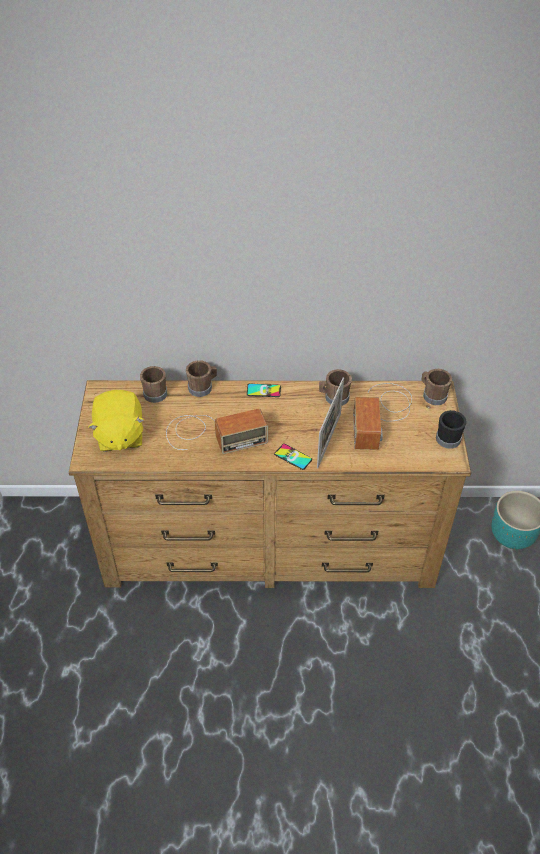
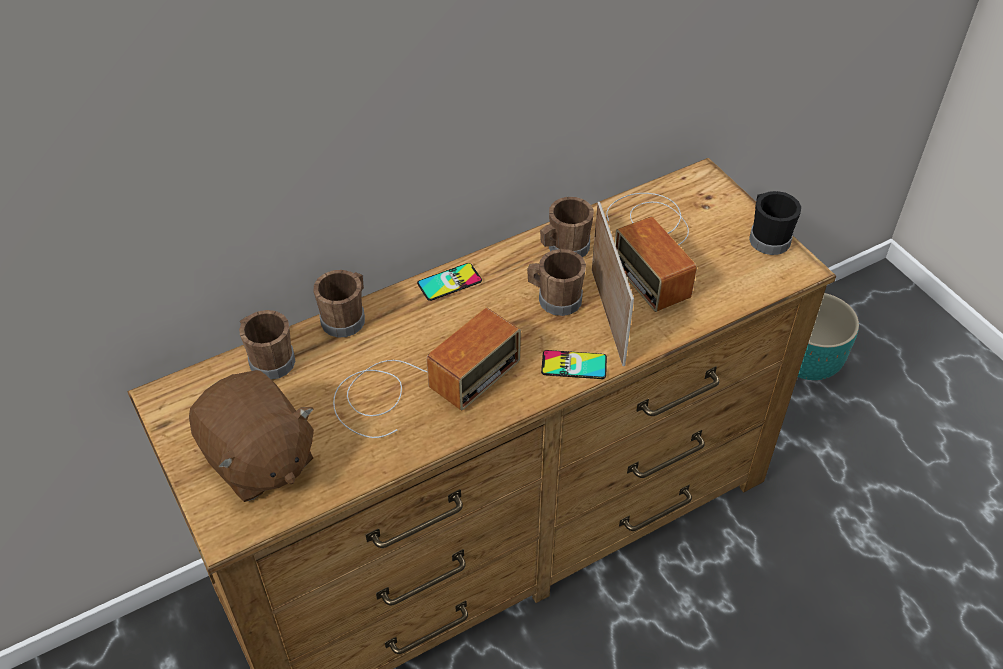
camera: 30 degrees left, 0 degrees up
(119, 435) = (258, 459): yellow plush toy -> brown plush toy
(432, 395) = (699, 188): brown mug -> brown mug (555, 299)

